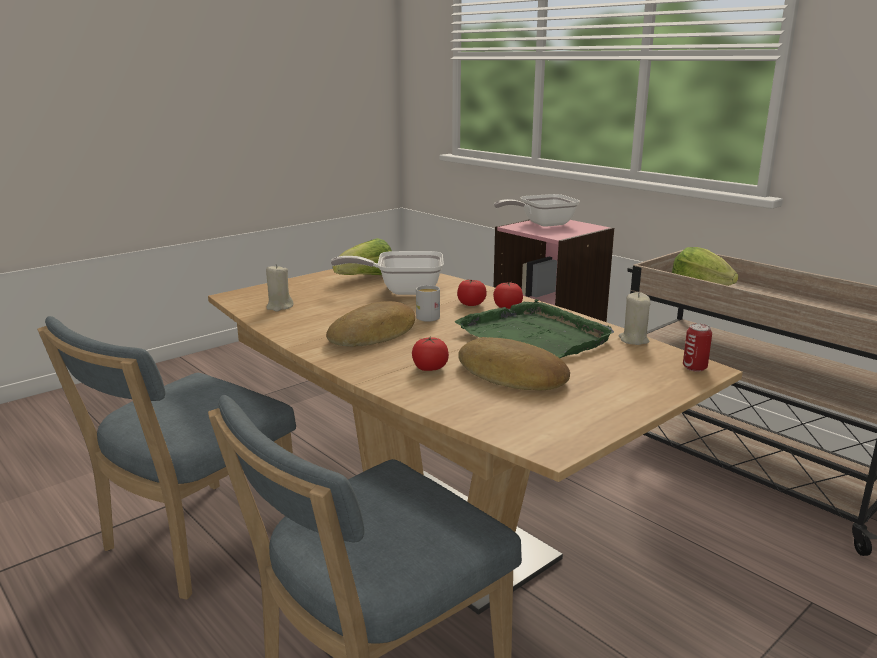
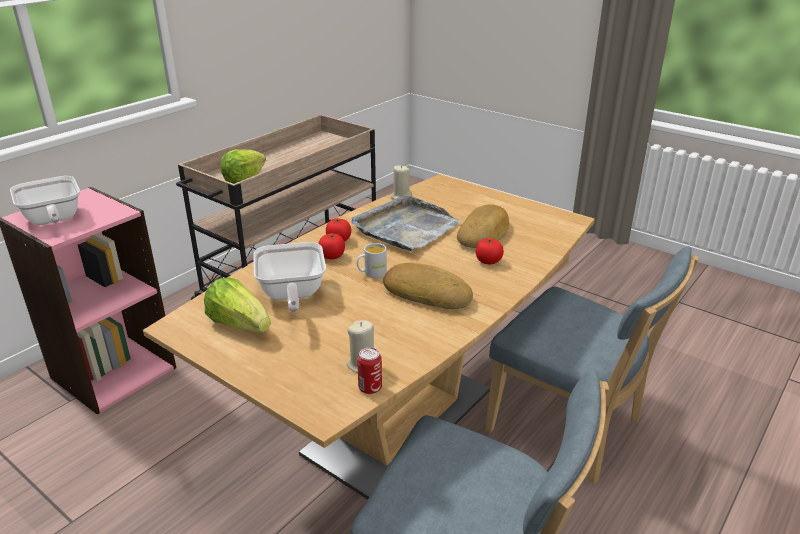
camera: 100 degrees left, 10 degrees up
(535, 336) = (406, 227): green tray -> grey tray
(694, 367) = (442, 183): can -> can (370, 388)

